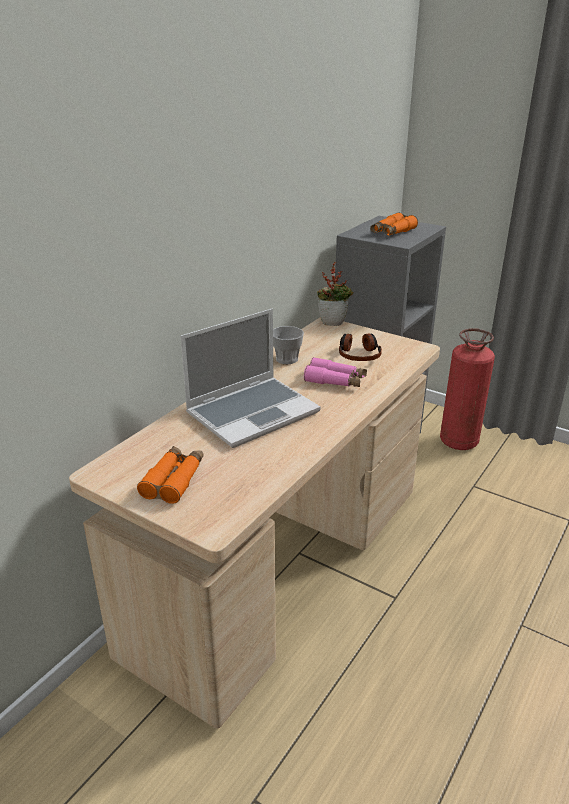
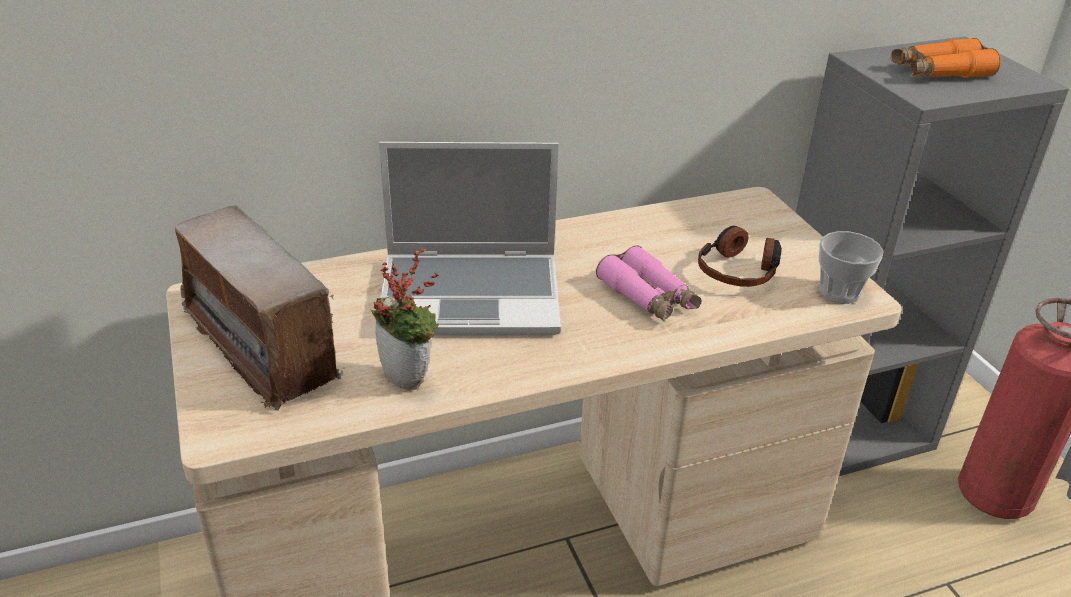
camera: 35 degrees right, 5 degrees up
(174, 480) = (263, 345): orange binoculars -> radio
(287, 359) = (620, 235): cup -> cup (840, 292)
(333, 323) = (767, 203): potted plant -> potted plant (410, 377)

